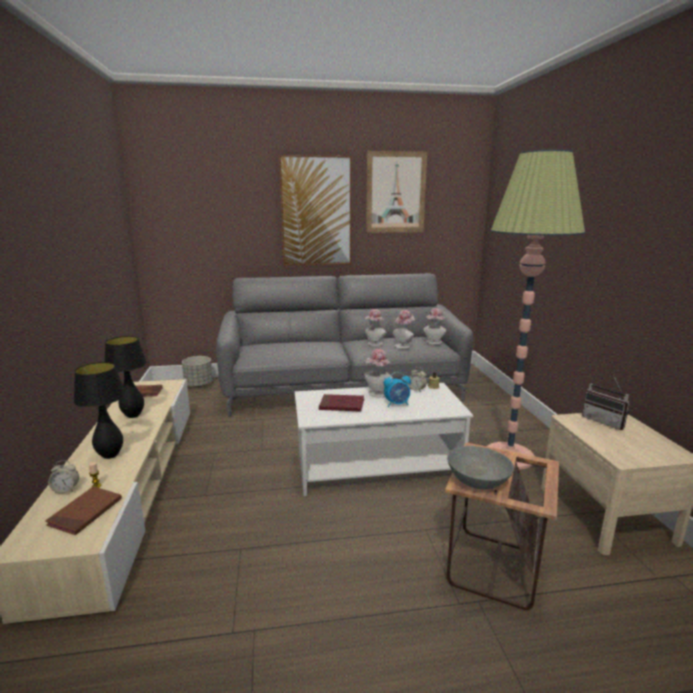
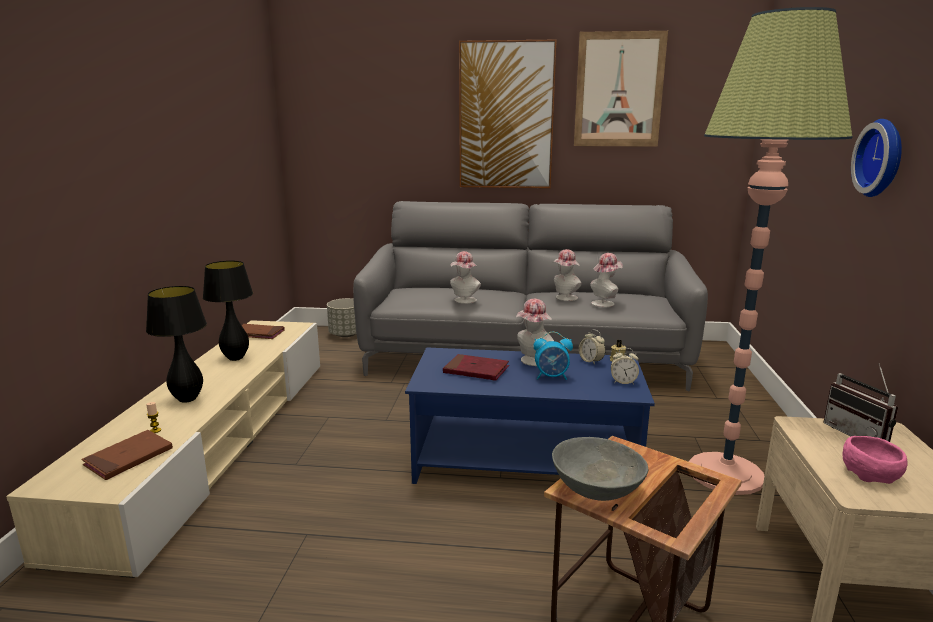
camera: 15 degrees right, 0 degrees up
(66, 490) = (123, 430): alarm clock -> alarm clock (623, 382)
(378, 465) = (526, 460): white coffee table -> blue coffee table
(434, 342) = (651, 303): hat -> hat (464, 301)
(592, 243) = (883, 158): none -> wall clock
(623, 445) = (871, 473): none -> pink bowl

